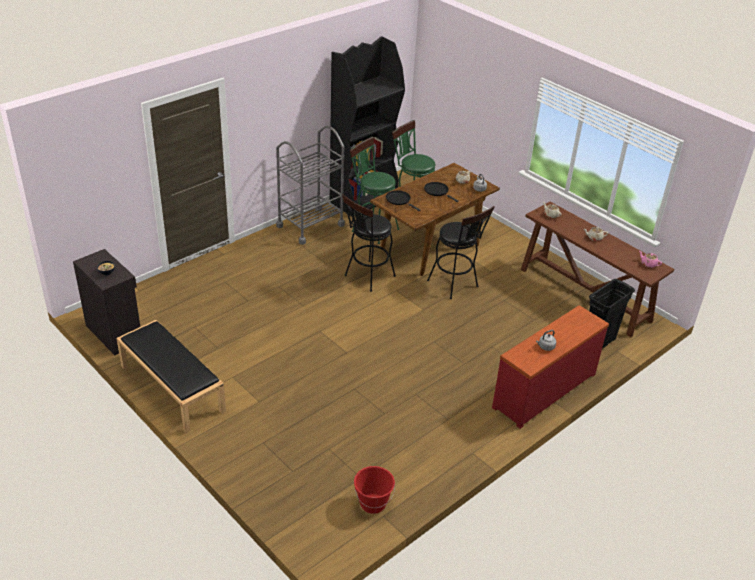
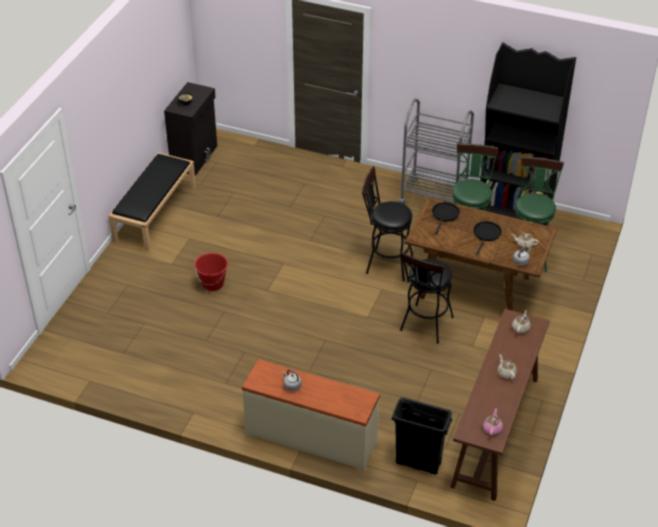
camera: 65 degrees right, 5 degrees up
(372, 503) = (99, 370): red bucket -> red bucket (213, 284)
(543, 390) = (312, 438): red dresser -> beige dresser

